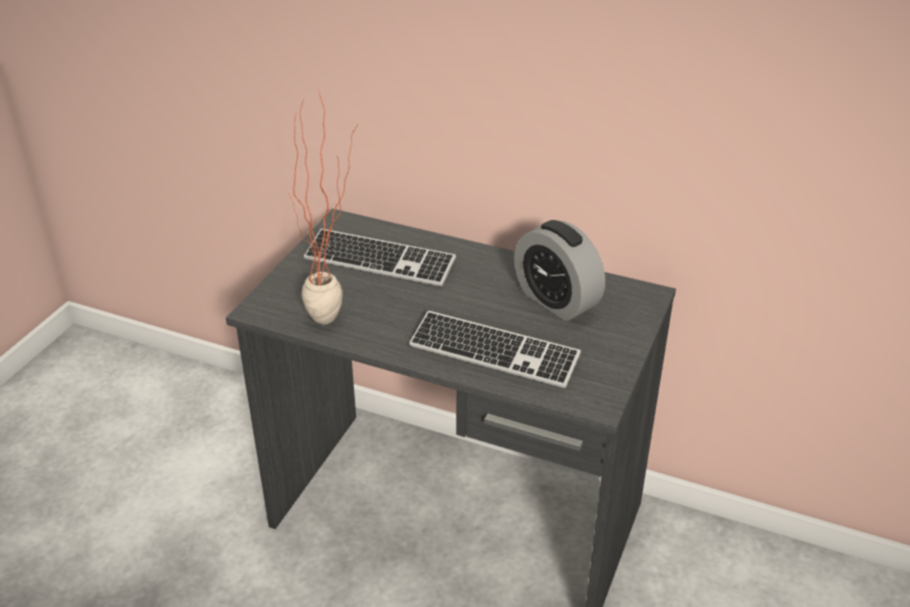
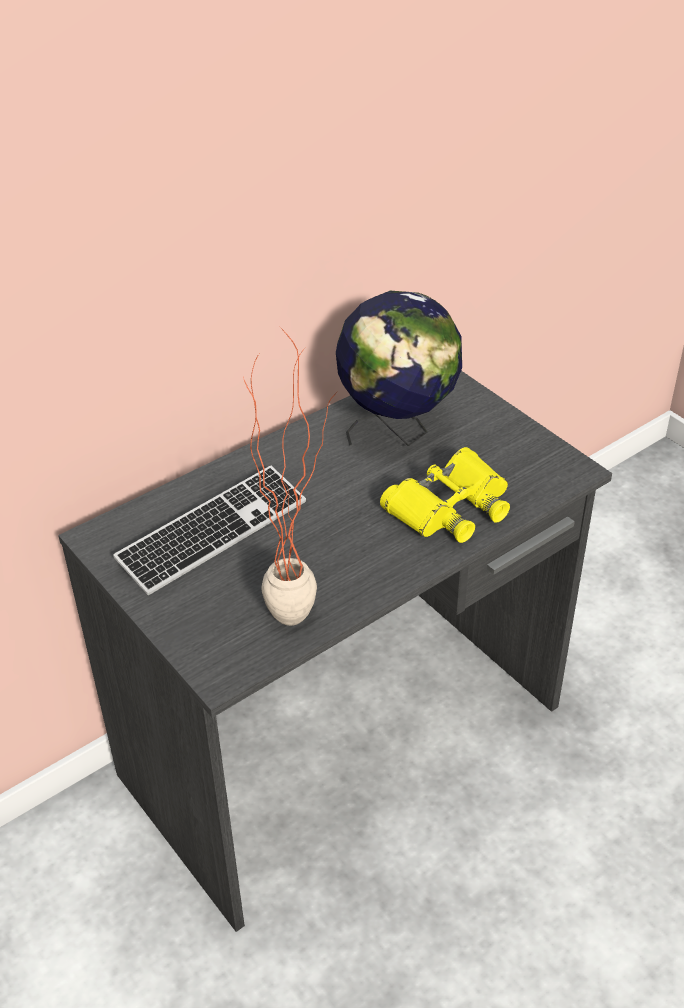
camera: 60 degrees left, 5 degrees up
(493, 352) = (450, 506): keyboard -> yellow binoculars
(556, 301) = (397, 432): alarm clock -> globe

